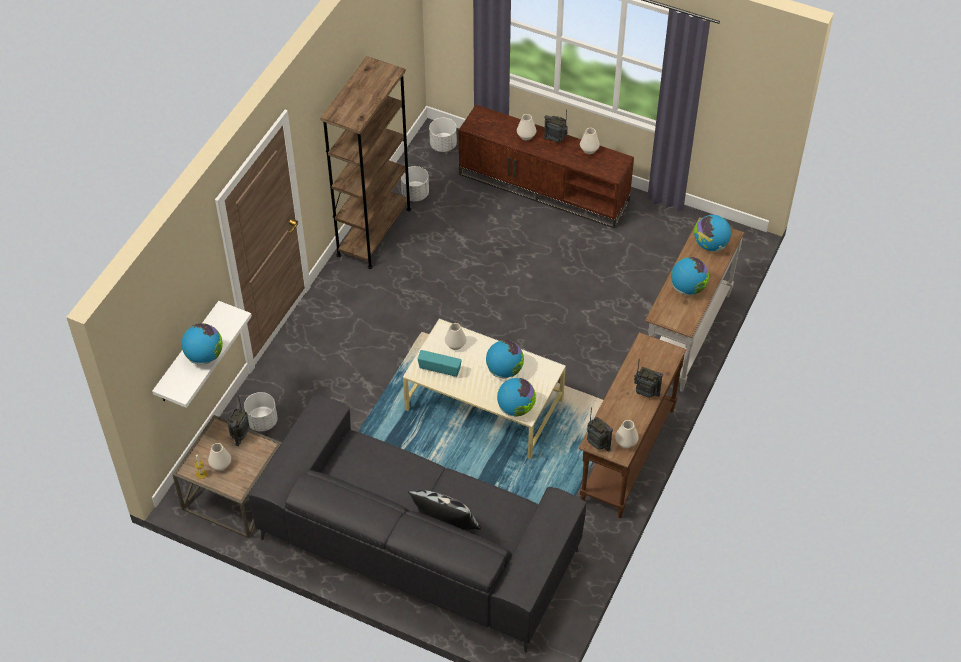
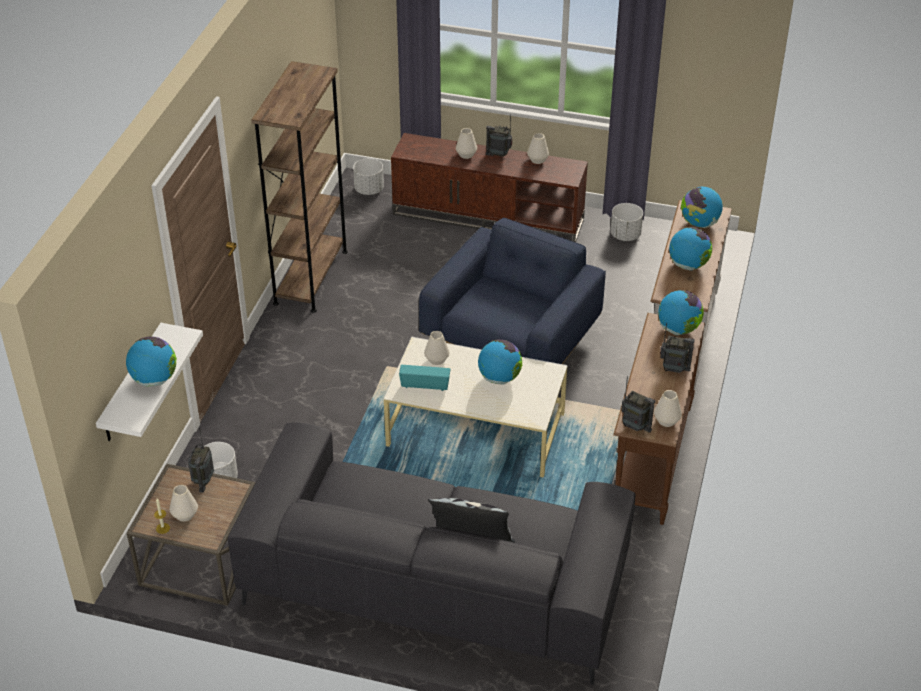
camera: 10 degrees left, 10 degrees down
(415, 194) = (349, 237): white planter -> white planter (625, 235)
(516, 408) = (522, 414): globe -> globe (678, 329)
(535, 320) = (511, 340): none -> blue armchair

